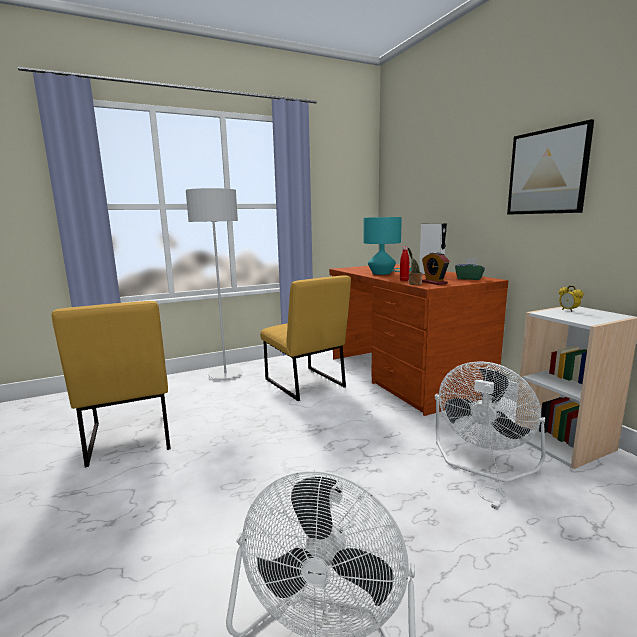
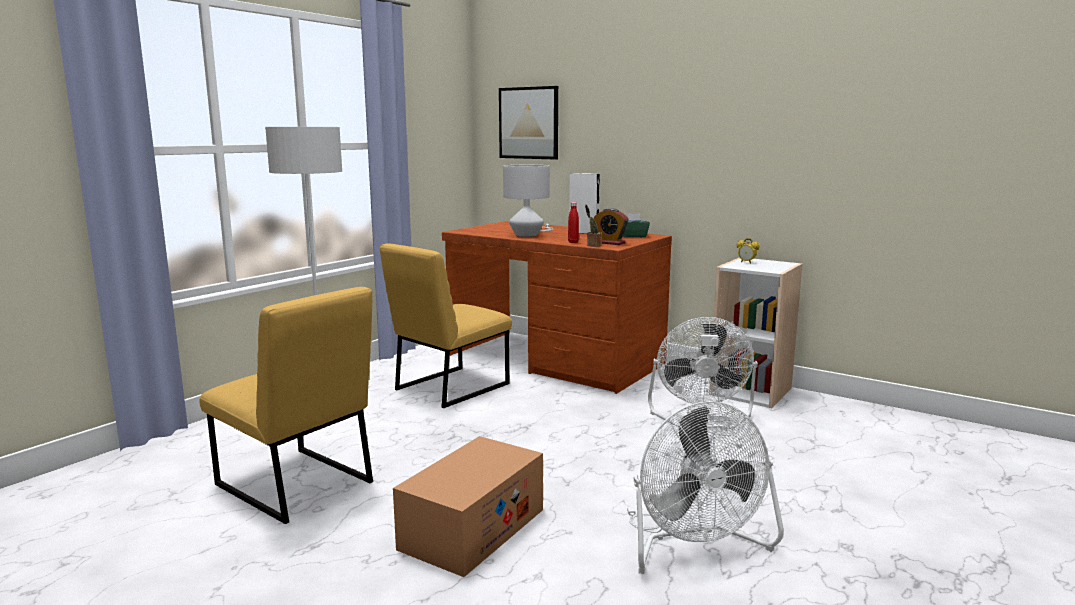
camera: 30 degrees left, 0 degrees up
(174, 517) = (472, 529): none -> cardboard box
(305, 384) = (449, 387): yellow chair -> yellow chair turned 105 degrees clockwise
(389, 272) = (531, 233): turquoise table lamp -> grey table lamp
(547, 172) = (707, 125): picture -> picture (529, 123)

